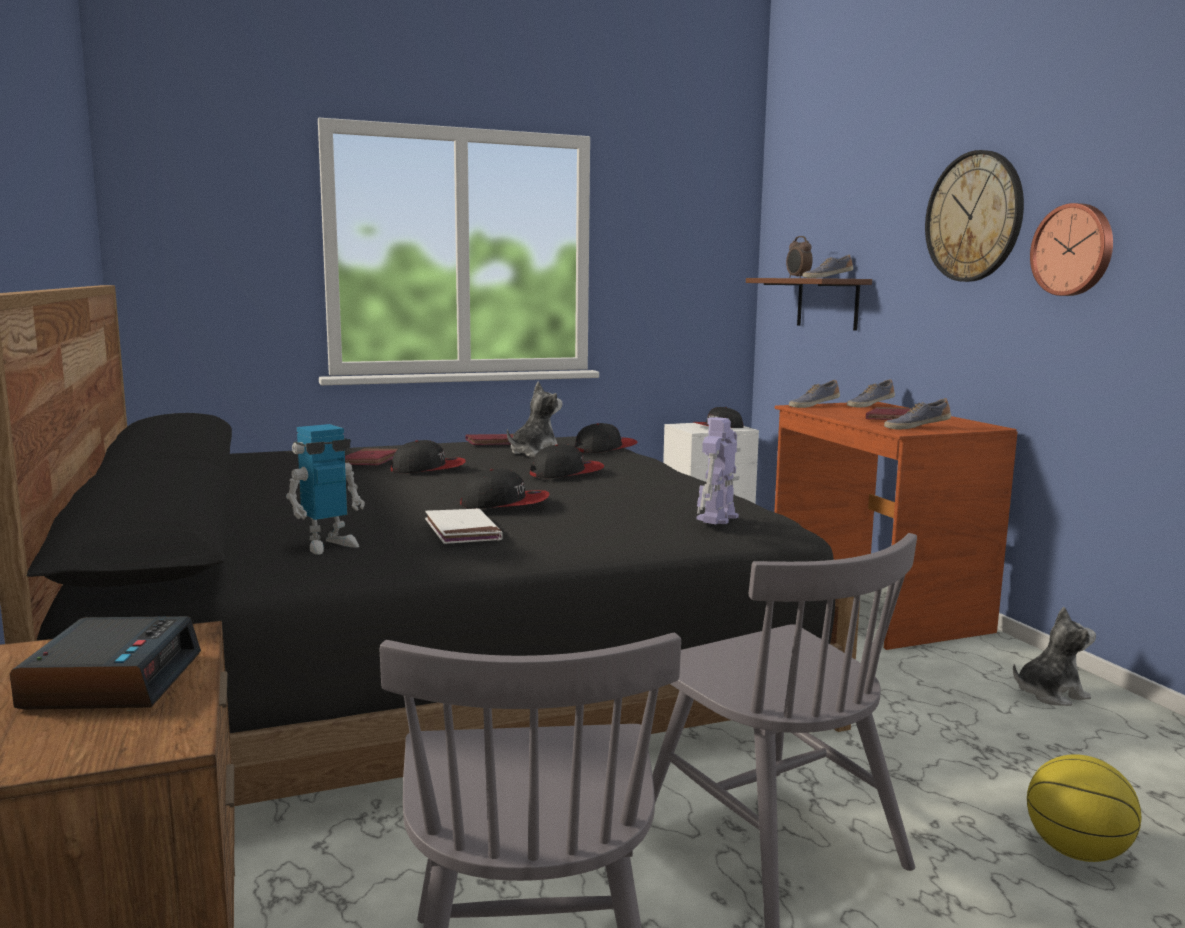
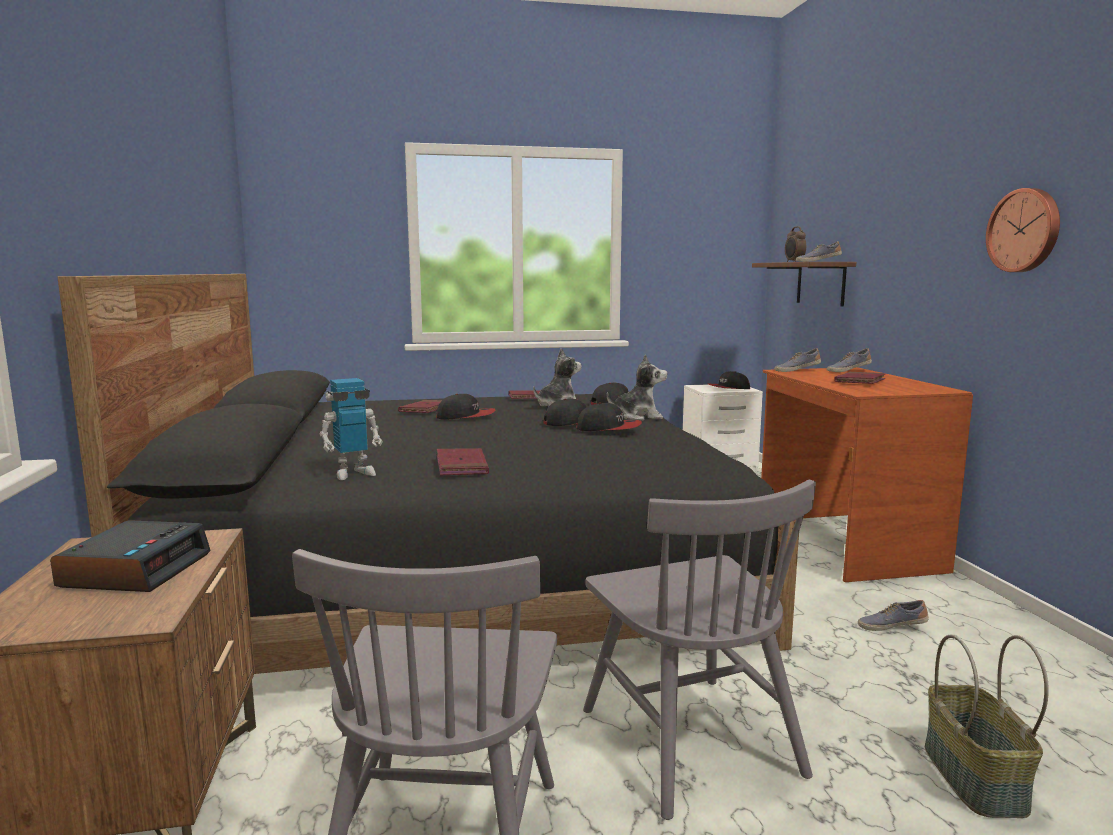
camera: 10 degrees right, 0 degrees up
(462, 531) = (461, 466): white book -> red book
(505, 503) = (507, 445): cap -> cap (609, 428)
(717, 518) = (674, 462): toy robot -> none
(916, 427) = (877, 389): shoe -> shoe (891, 626)
(974, 217) = (940, 204): wall clock -> none
(1049, 694) = (988, 631): plush toy -> plush toy (638, 416)
(1075, 851) = (971, 777): basketball -> basket

